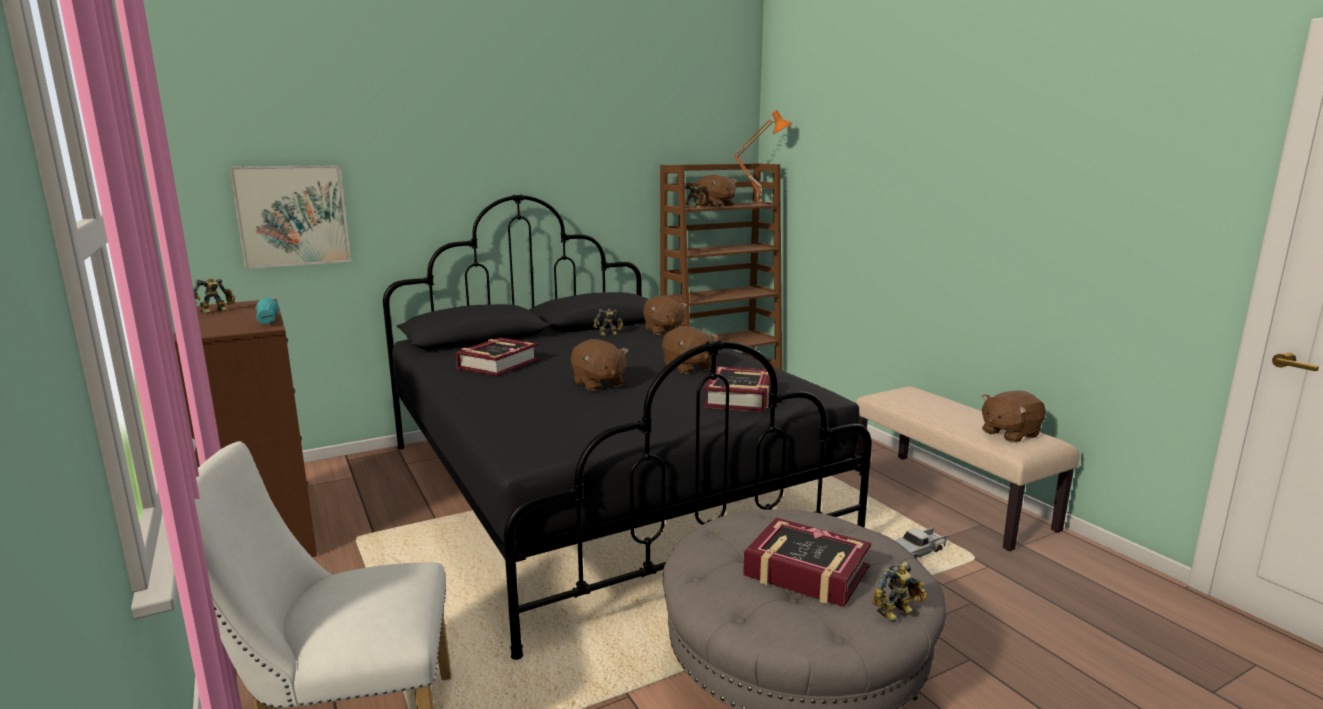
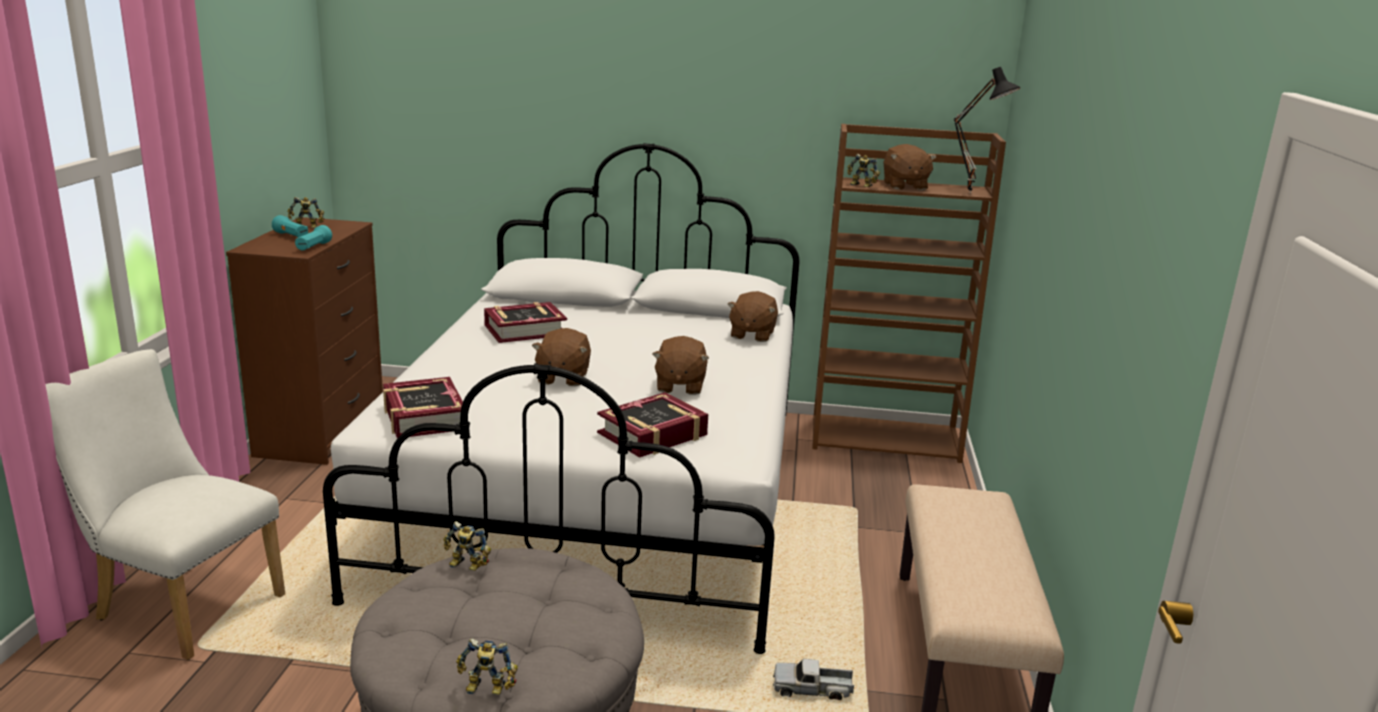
camera: 35 degrees right, 5 degrees up
(217, 319) = (291, 236): none -> turquoise flashlight
(292, 215) = (425, 141): picture -> none
(599, 490) = (604, 493): black bed -> white bed
(609, 334) = (688, 324): toy robot -> toy robot (466, 566)
(760, 204) = (971, 193): orange table lamp -> black table lamp
(806, 572) = (484, 622): book -> book (423, 417)
(1009, 434) = (985, 592): brown plush toy -> none

